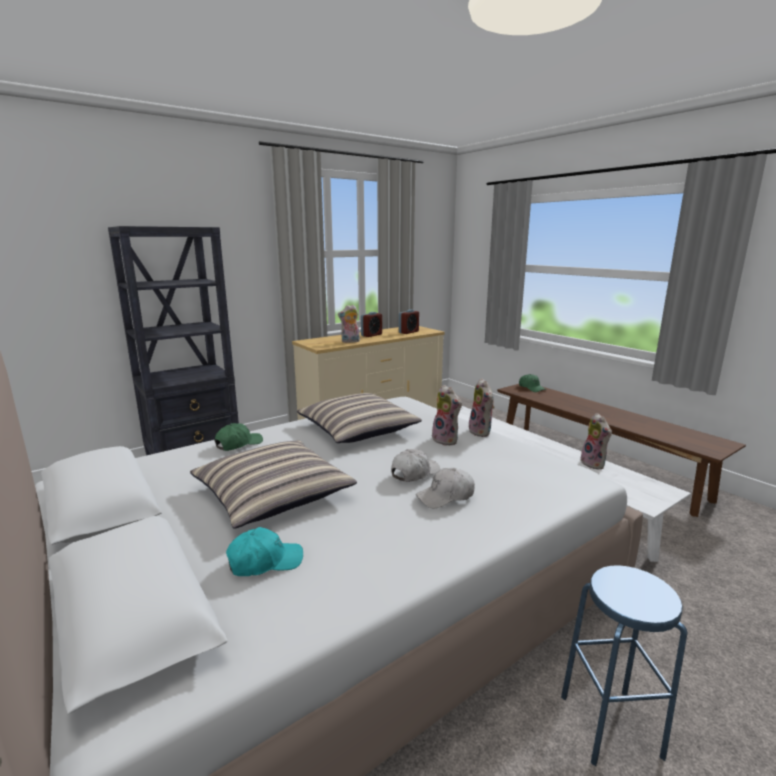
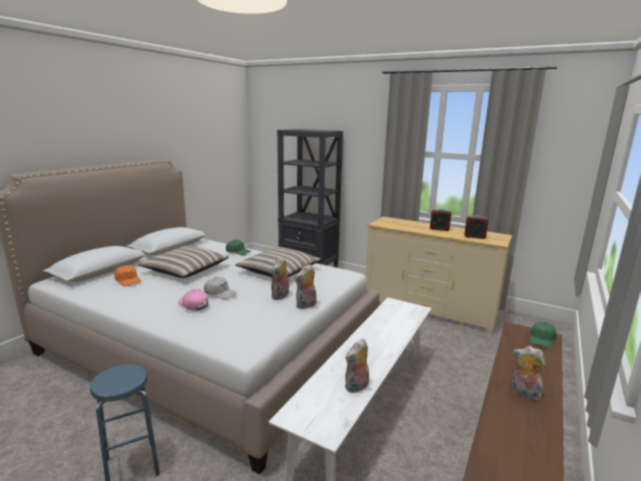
camera: 65 degrees right, 0 degrees up
(265, 562) = (128, 280): turquoise cap -> orange cap
(350, 341) = (406, 227): plush toy -> plush toy (523, 394)
(446, 496) = (193, 305): white cap -> pink cap

